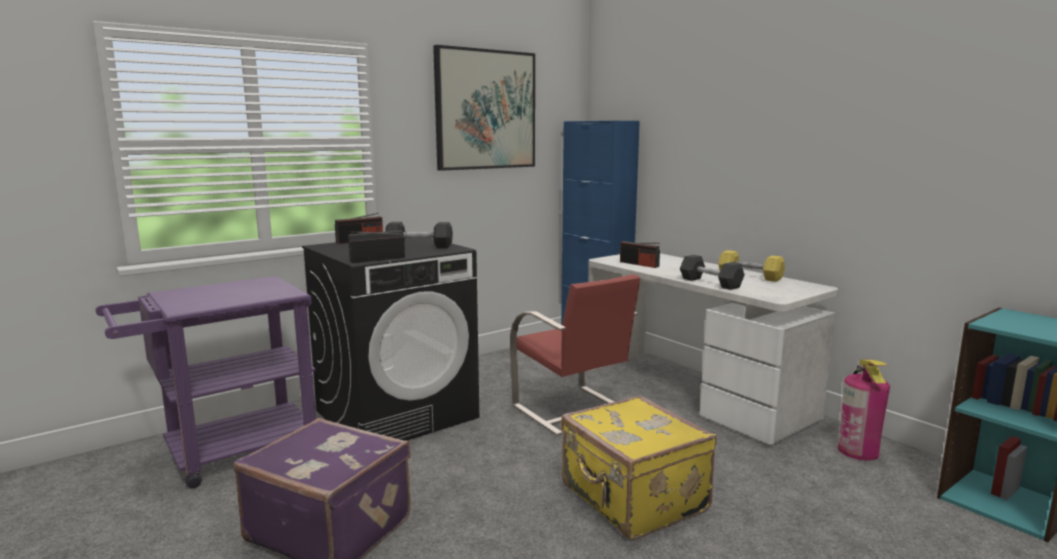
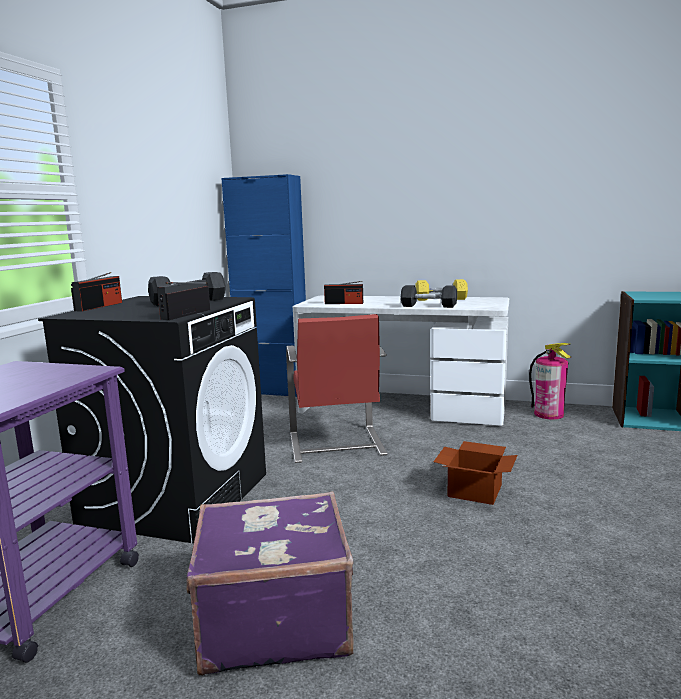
camera: 35 degrees left, 0 degrees up
(485, 110) = (164, 161): picture -> none
(572, 410) = (336, 445): red chair -> red chair turned 60 degrees clockwise
(632, 499) = (476, 490): yellow suitcase -> cardboard box

